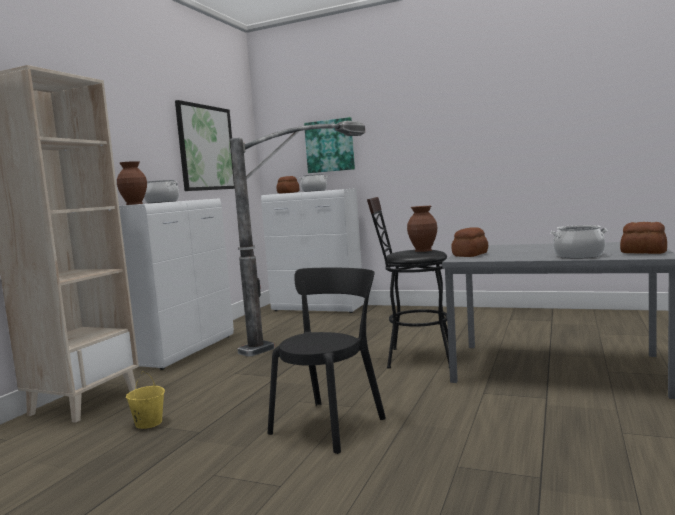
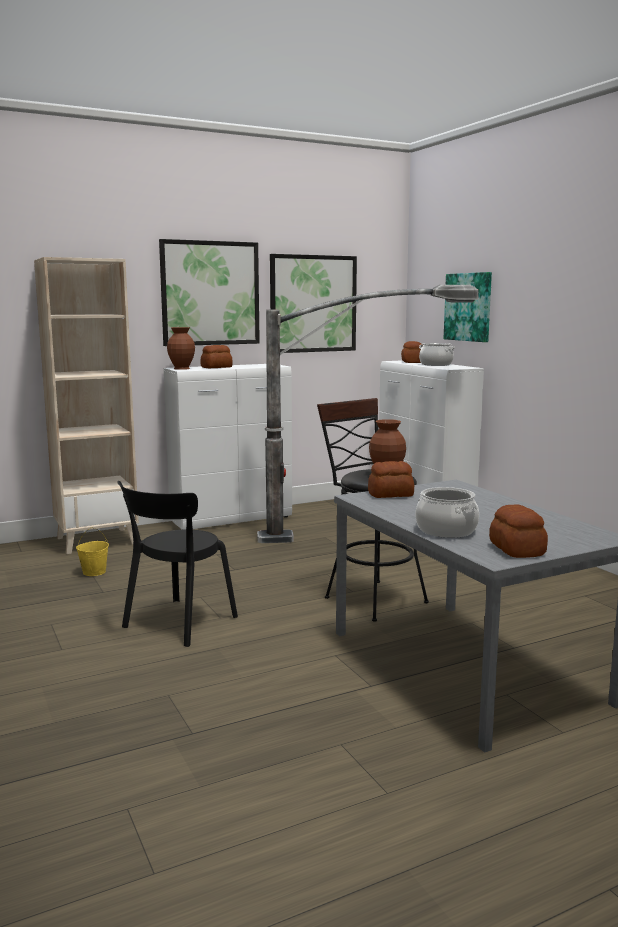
camera: 40 degrees right, 5 degrees up
(136, 133) = (210, 293): none -> picture
(162, 202) = (217, 367): cooking pot -> bread
(330, 423) = (177, 624): black chair -> black chair turned 135 degrees clockwise

